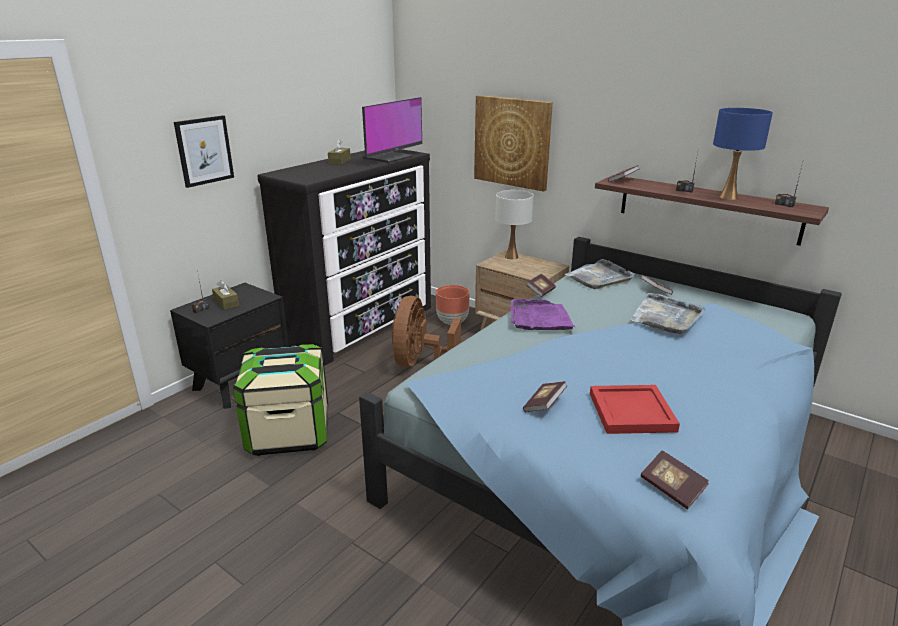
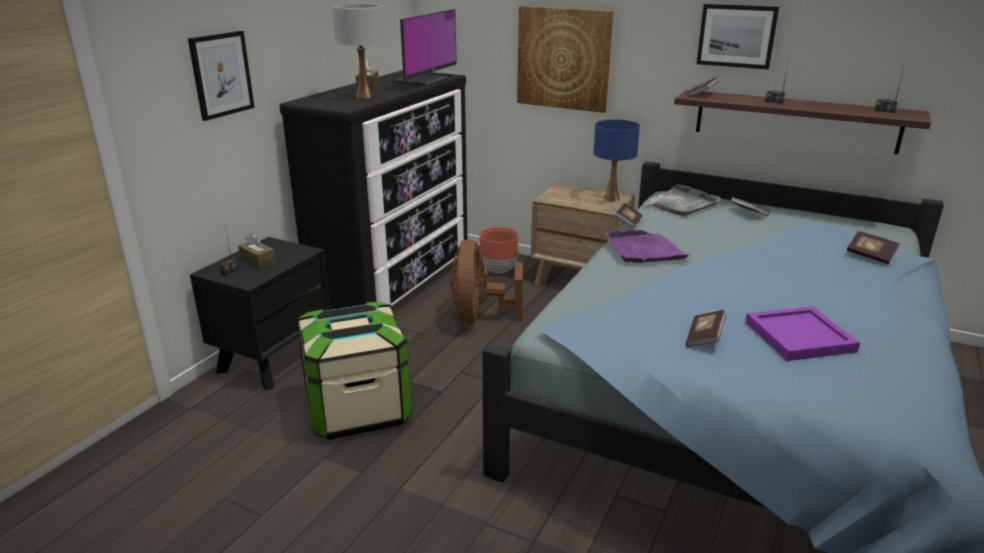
camera: 10 degrees left, 0 degrees up
(512, 257) = (567, 190): white table lamp -> white table lamp (364, 96)
(630, 411) = (797, 336): red tray -> purple tray
(656, 129) = (736, 36): none -> picture
(666, 317) = (777, 238): grey tray -> none
(672, 488) = (884, 409): book -> book (870, 255)
(728, 197) = (823, 106): blue table lamp -> blue table lamp (611, 199)

